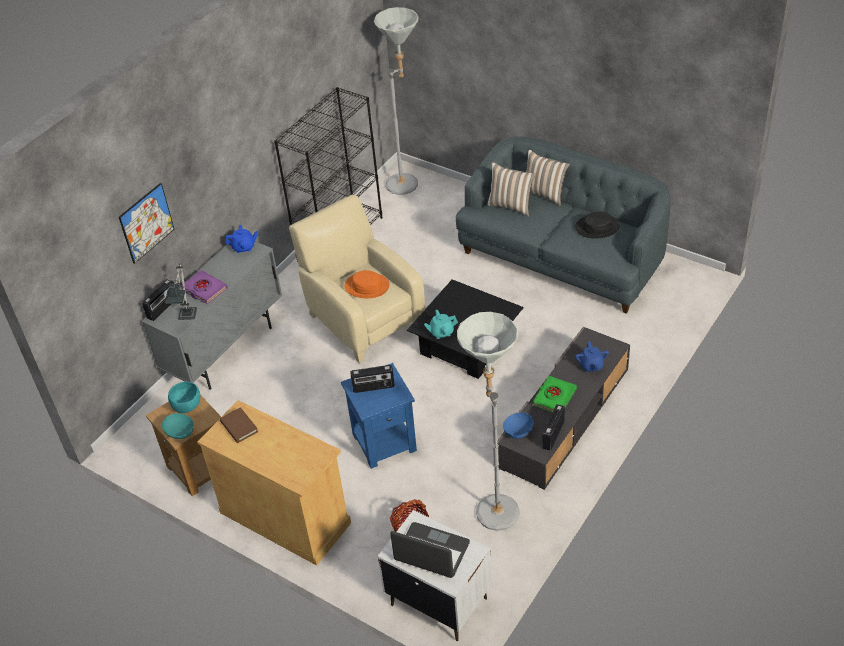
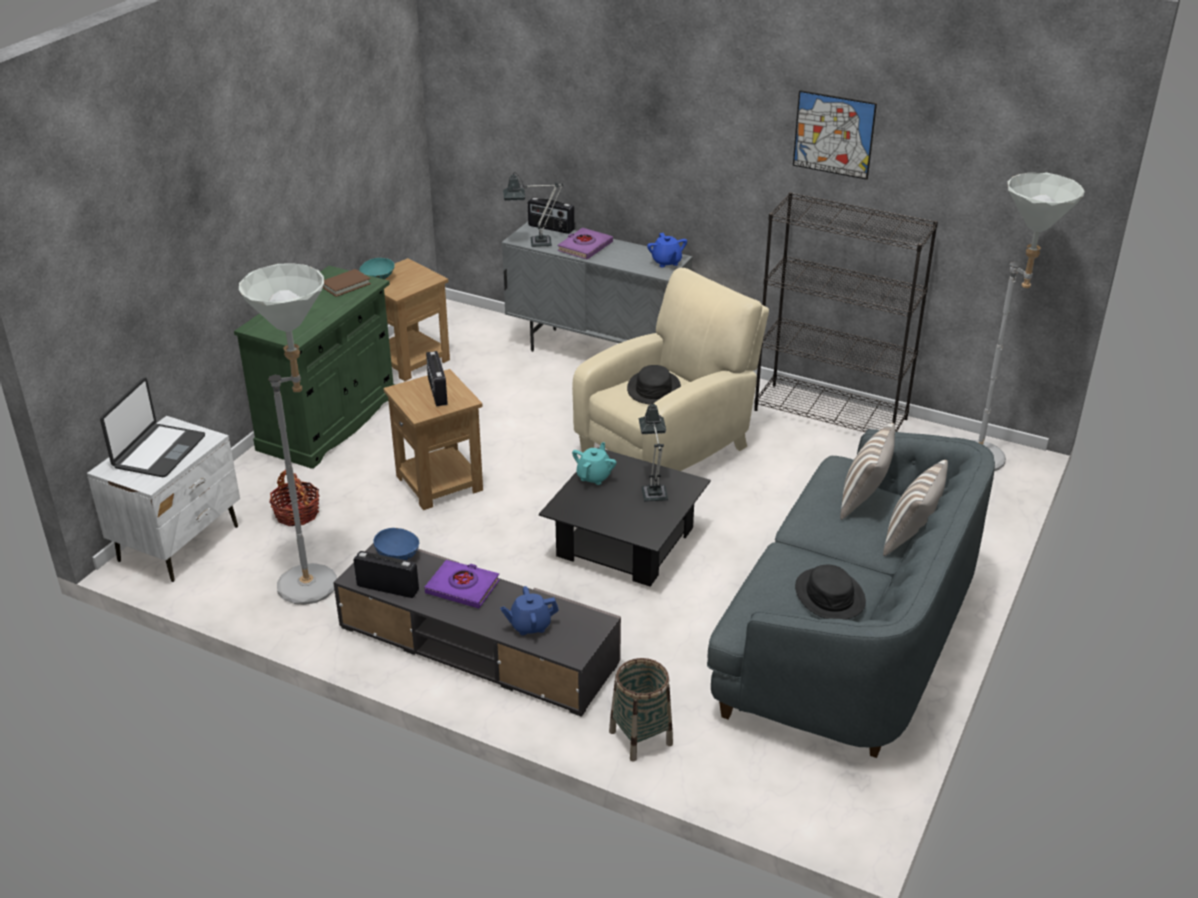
camera: 80 degrees right, 10 degrees down
(146, 223) = (573, 120): picture -> picture (833, 134)
(187, 406) = (418, 278): turquoise bowl -> none
(285, 517) = (329, 422): beige cabinet -> green cabinet
(367, 286) = (653, 389): orange hat -> black hat
(385, 442) = (440, 483): blue side table -> brown side table
(441, 332) = (594, 476): turquoise teapot -> turquoise teapot turned 45 degrees clockwise
(460, 305) = (653, 490): none -> table lamp
(554, 397) = (462, 588): green book -> purple book
(643, 347) = (640, 738): none -> basket

